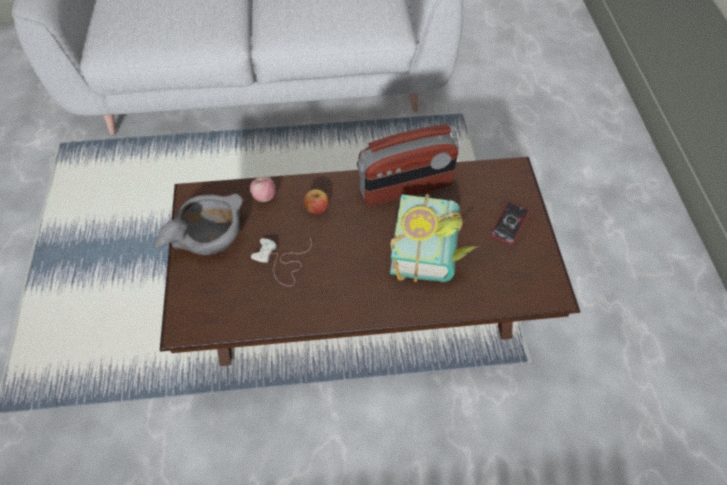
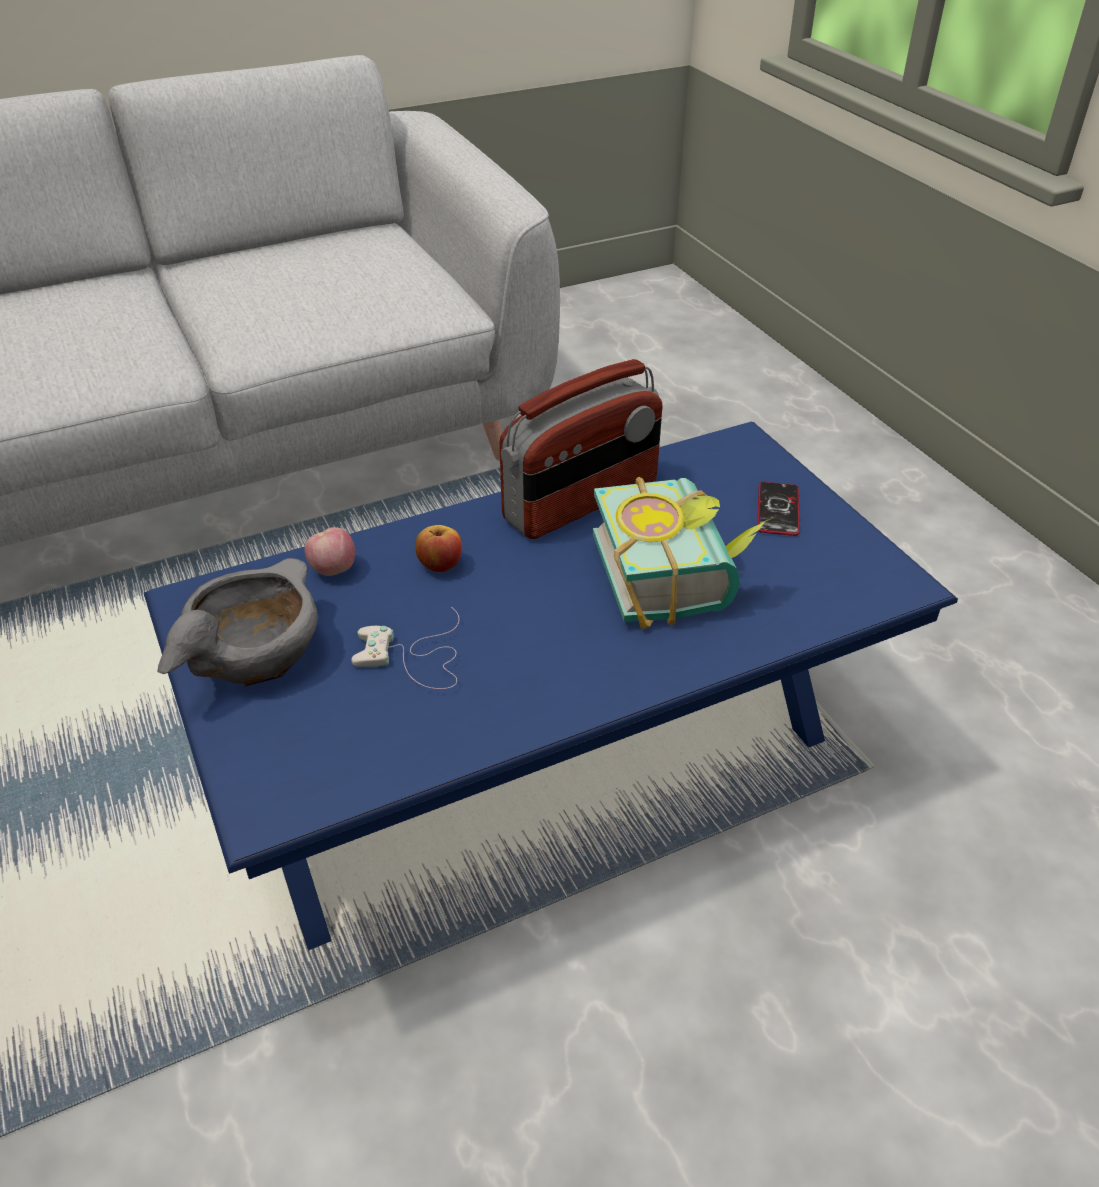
camera: 20 degrees left, 15 degrees down
(363, 310) = (549, 771): brown coffee table -> blue coffee table

